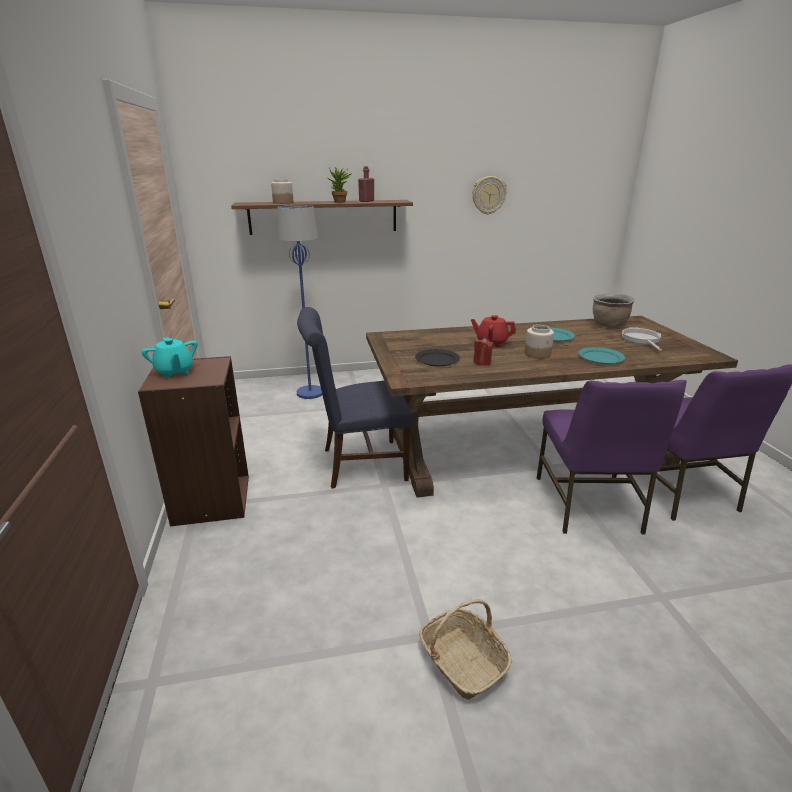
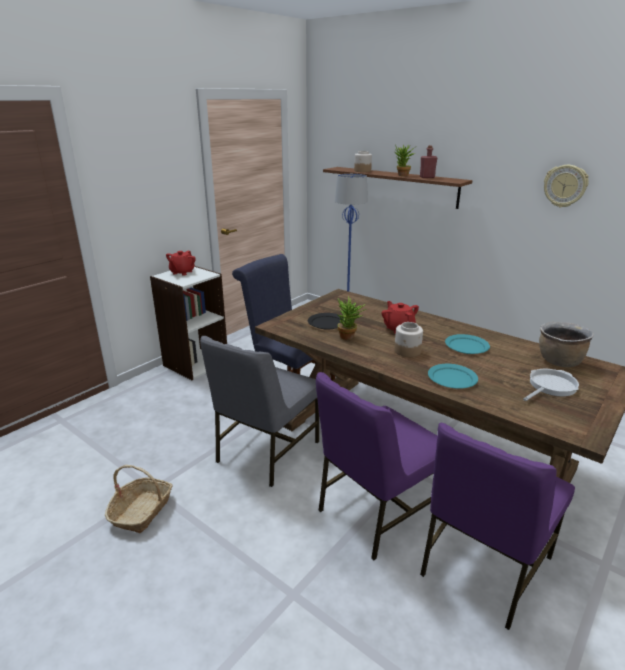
camera: 50 degrees right, 0 degrees up
(174, 372) = (182, 272): turquoise teapot -> red teapot
(210, 500) = (195, 363): brown bookcase -> white bookcase
(448, 525) = (265, 452): none -> grey chair
(482, 362) = (349, 337): red candle -> potted plant

